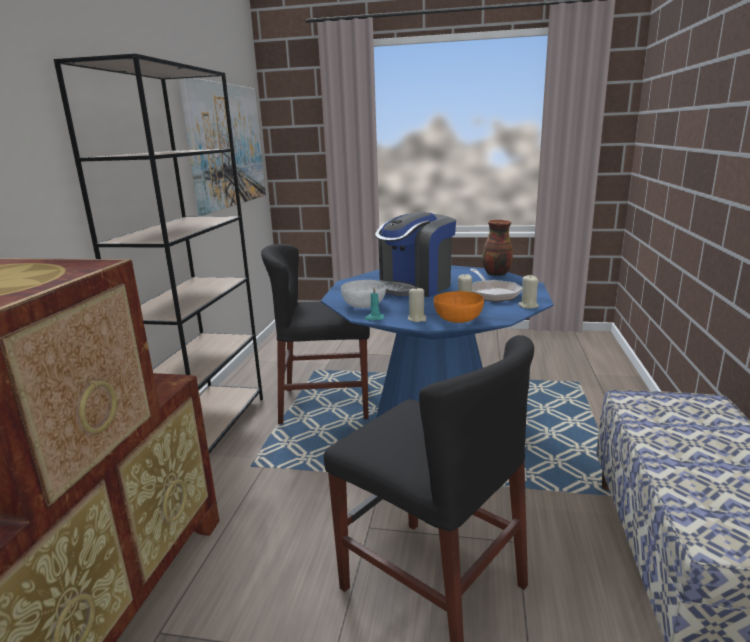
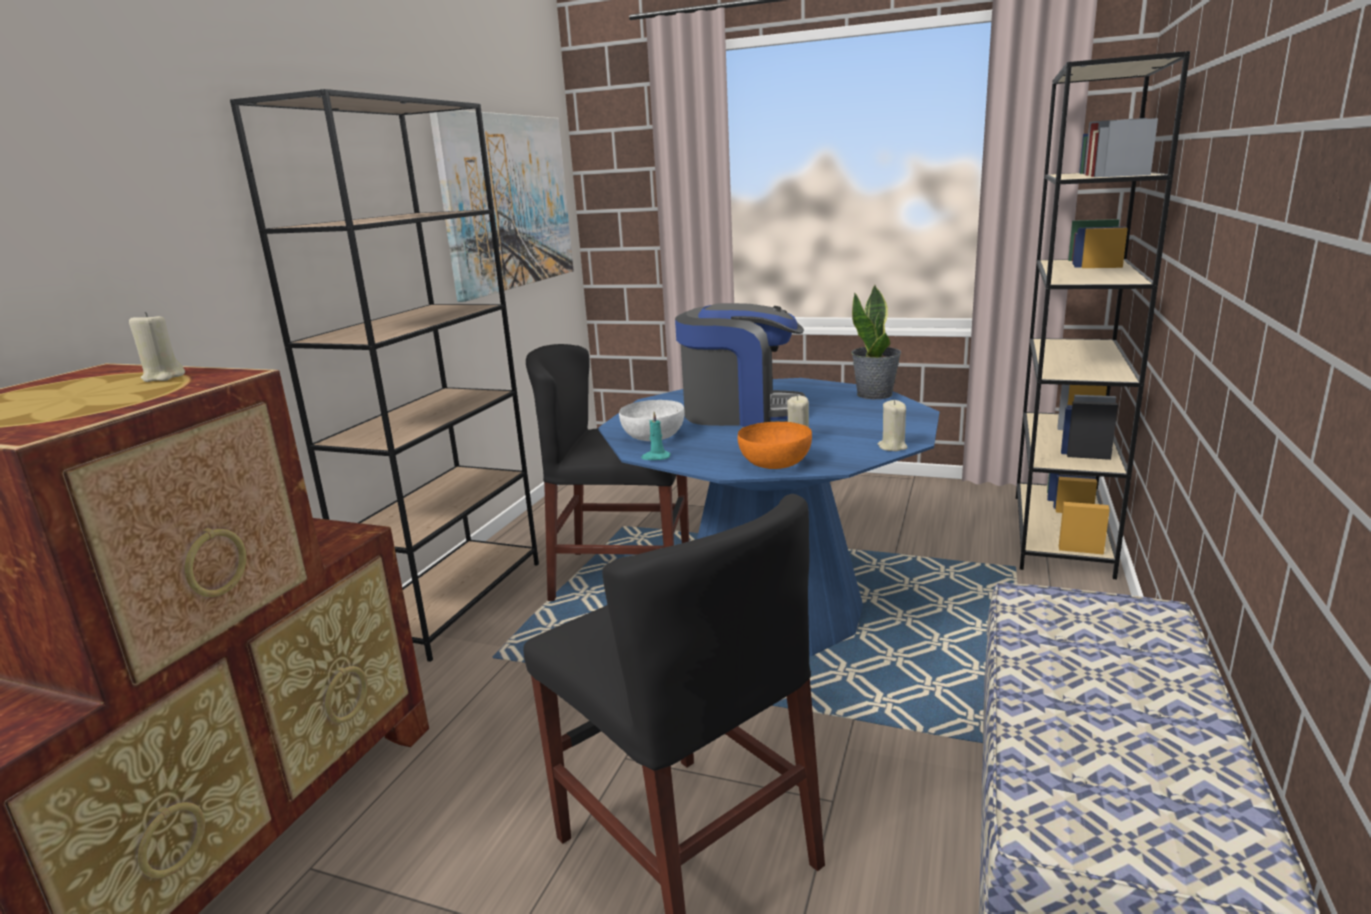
camera: 10 degrees right, 0 degrees up
(414, 287) = (741, 412): coffee machine -> coffee machine turned 135 degrees counterclockwise
(417, 319) = (716, 460): beige candle -> beige candle (163, 377)
(492, 293) = (849, 425): frying pan -> none
(496, 273) = (875, 394): vase -> potted plant
(599, 360) = (1061, 534): none -> beige bookcase

